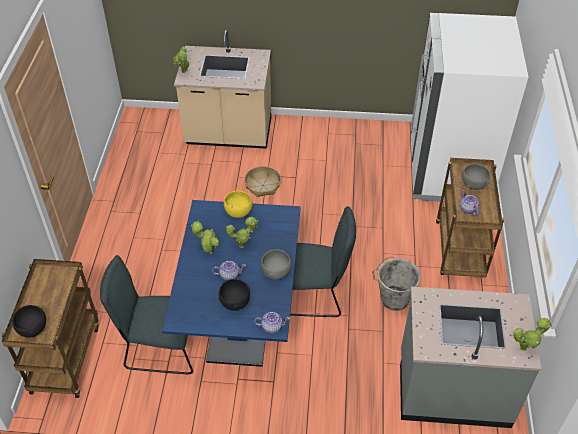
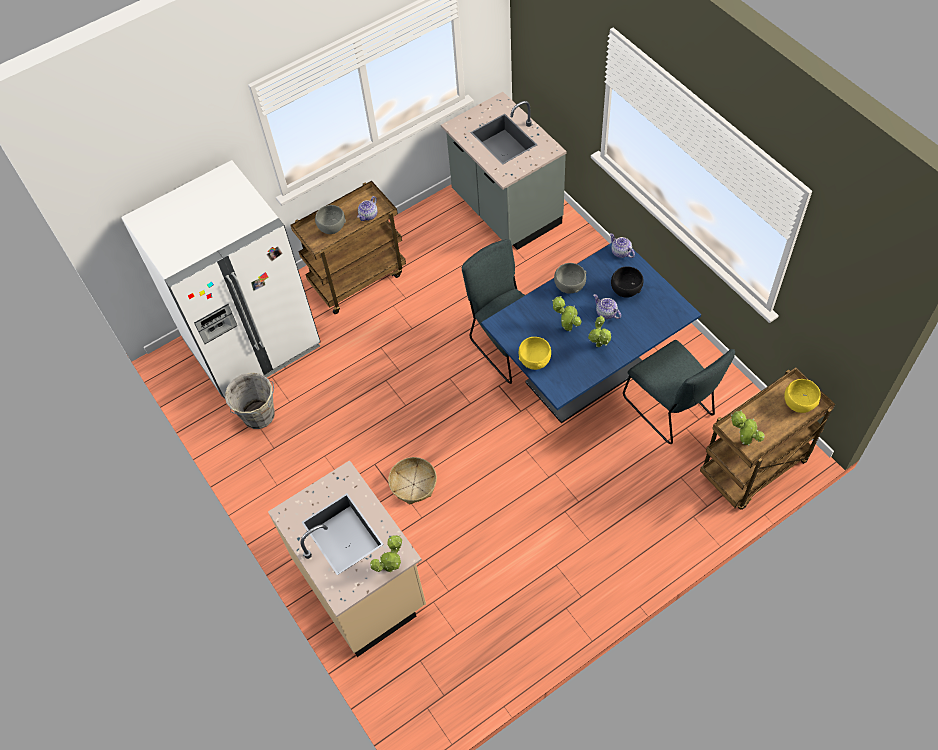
camera: 125 degrees left, 10 degrees up
(33, 328) = (798, 403): black bowl -> yellow bowl
(393, 299) = (457, 291): grey bucket -> grey bucket (259, 416)
(525, 347) = (493, 105): potted plant -> potted plant (743, 441)

